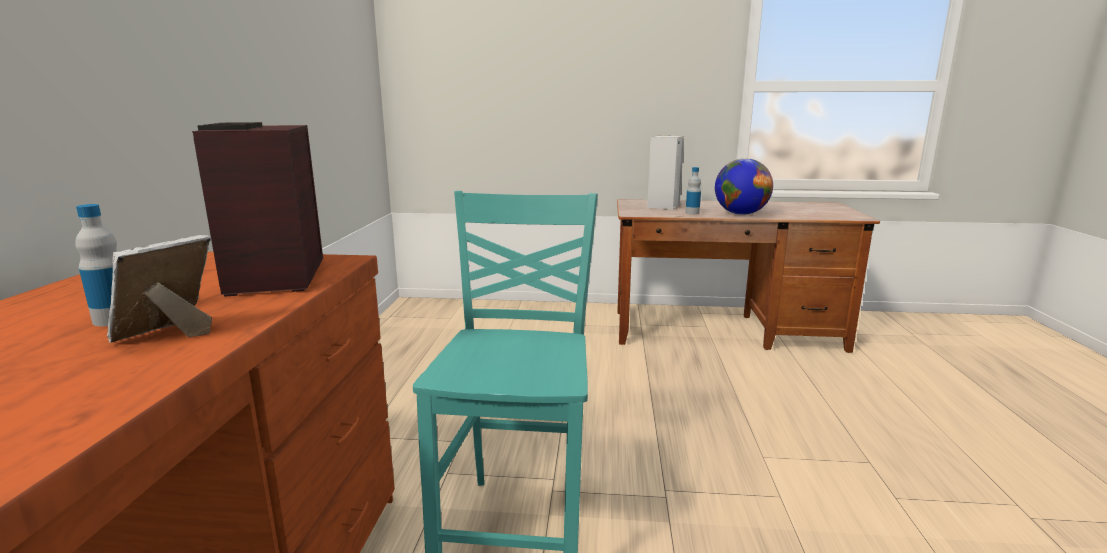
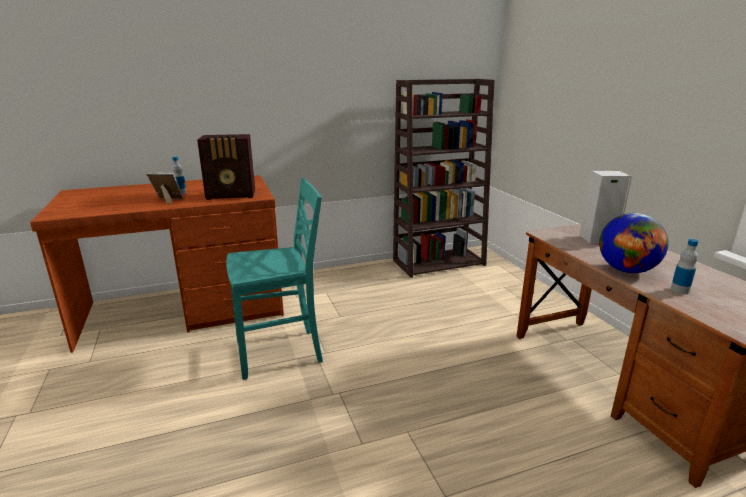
camera: 65 degrees right, 5 degrees up
(274, 277) = (232, 195): radio -> radio turned 150 degrees counterclockwise
(403, 331) = (439, 262): none -> brown bookcase
(692, 213) = (589, 252): bottle -> bottle (679, 290)

